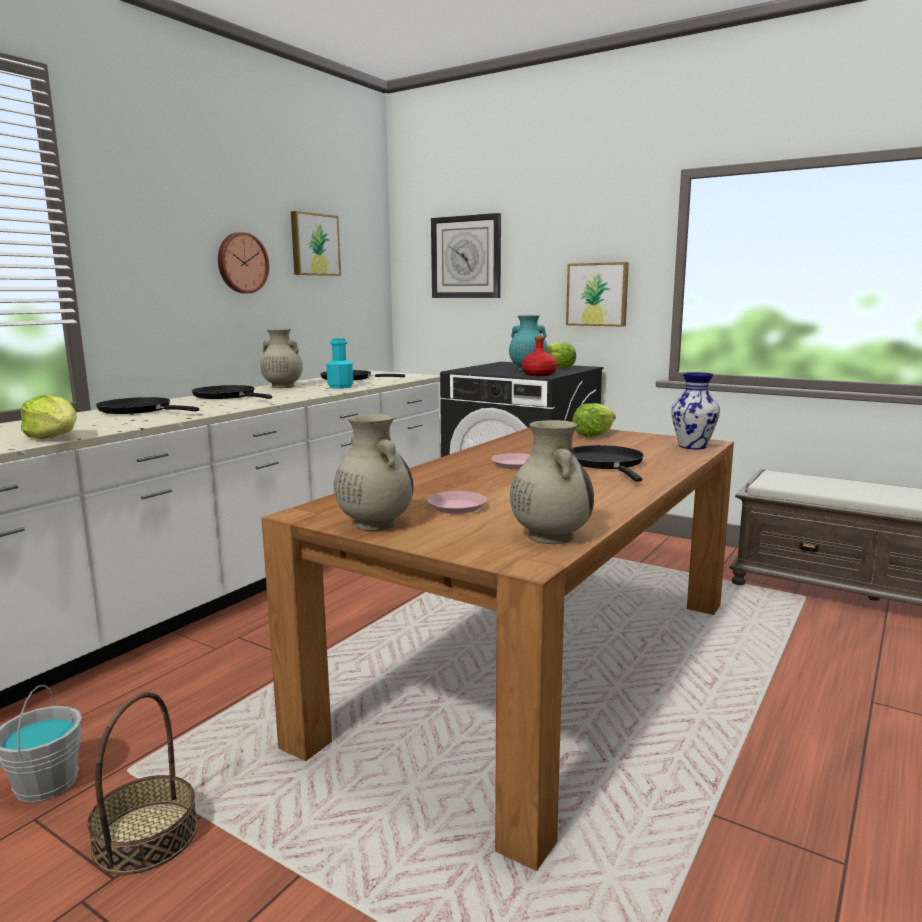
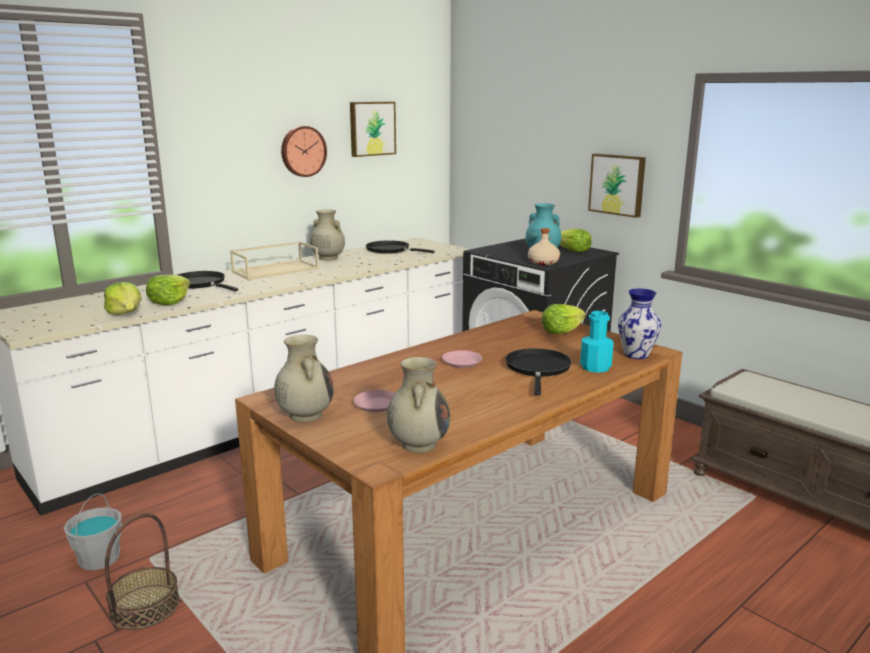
camera: 15 degrees right, 5 degrees up
(109, 425) = (169, 302): none -> lettuce
(227, 396) = (276, 269): black frying pan -> beige tray
(340, 387) = (373, 262): turquoise bottle -> turquoise bottle (595, 367)
(466, 257) = (510, 138): wall clock -> none
(538, 374) = (543, 262): red bottle -> beige bottle

